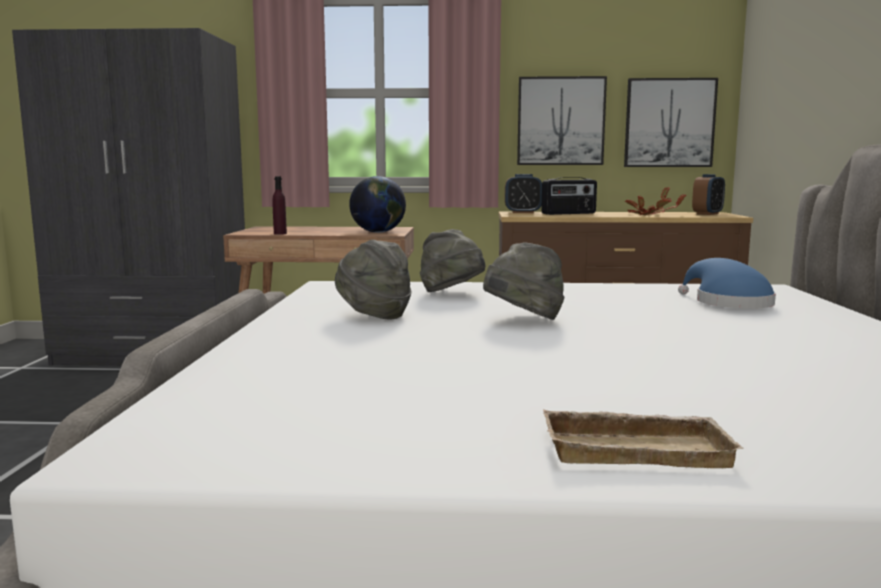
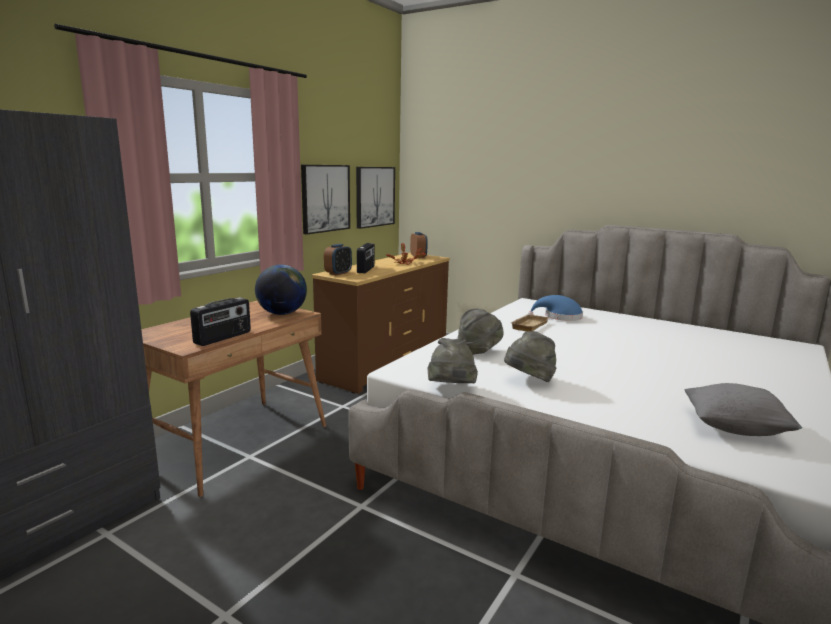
camera: 60 degrees left, 5 degrees up
(280, 233) = (223, 338): purple bottle -> radio
(326, 407) = (735, 428): none -> grey pillow
(523, 320) = (571, 356): grey hat -> grey hat (451, 390)
(636, 449) = (787, 392): beige tray -> beige tray (528, 325)

